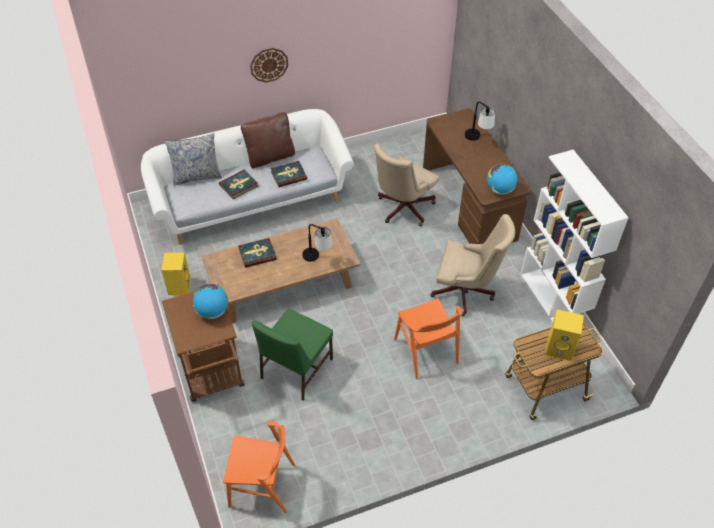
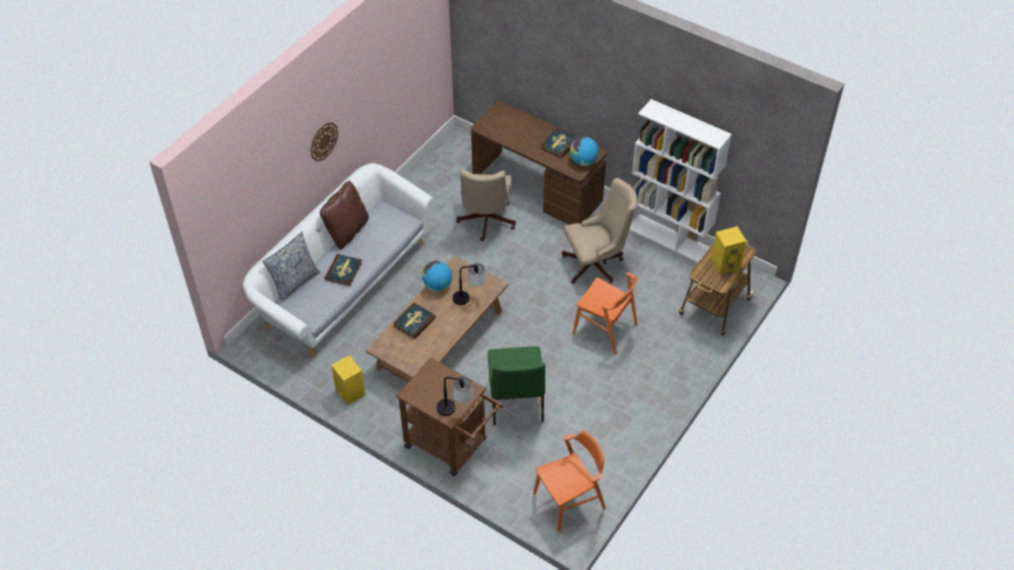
camera: 35 degrees left, 0 degrees up
(212, 311) = (448, 380): globe -> globe (437, 285)
(288, 175) = (380, 239): book -> book (559, 144)
(477, 139) = (528, 126): table lamp -> table lamp (455, 410)

